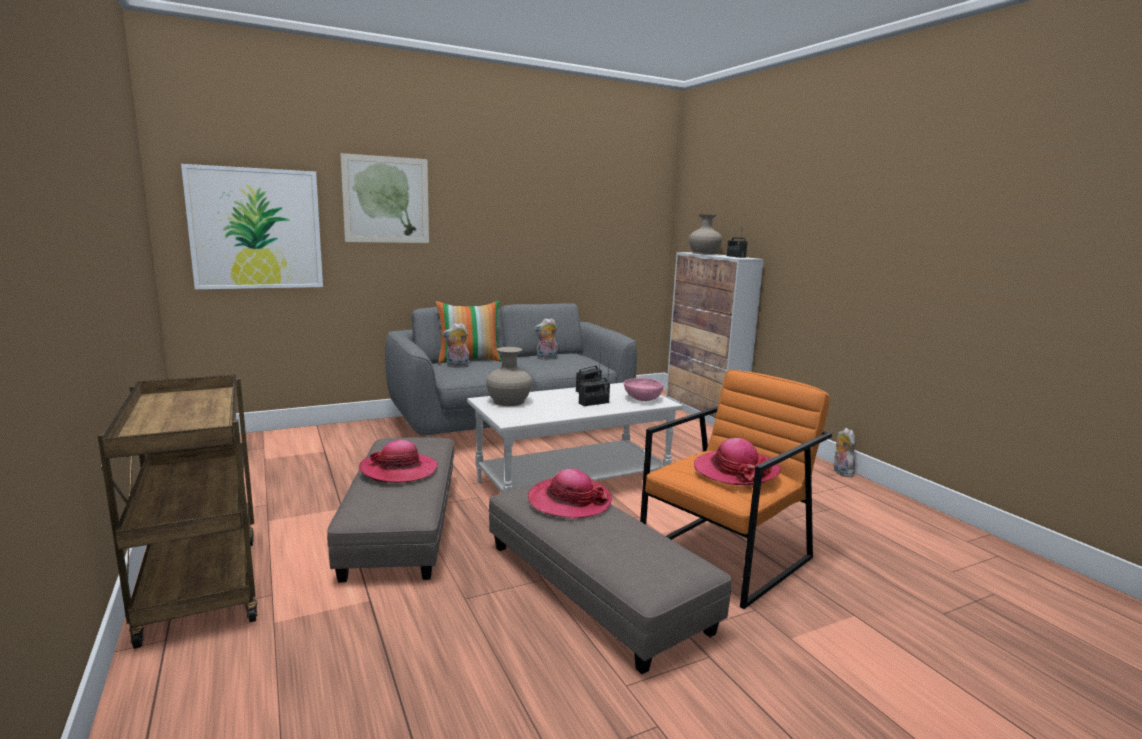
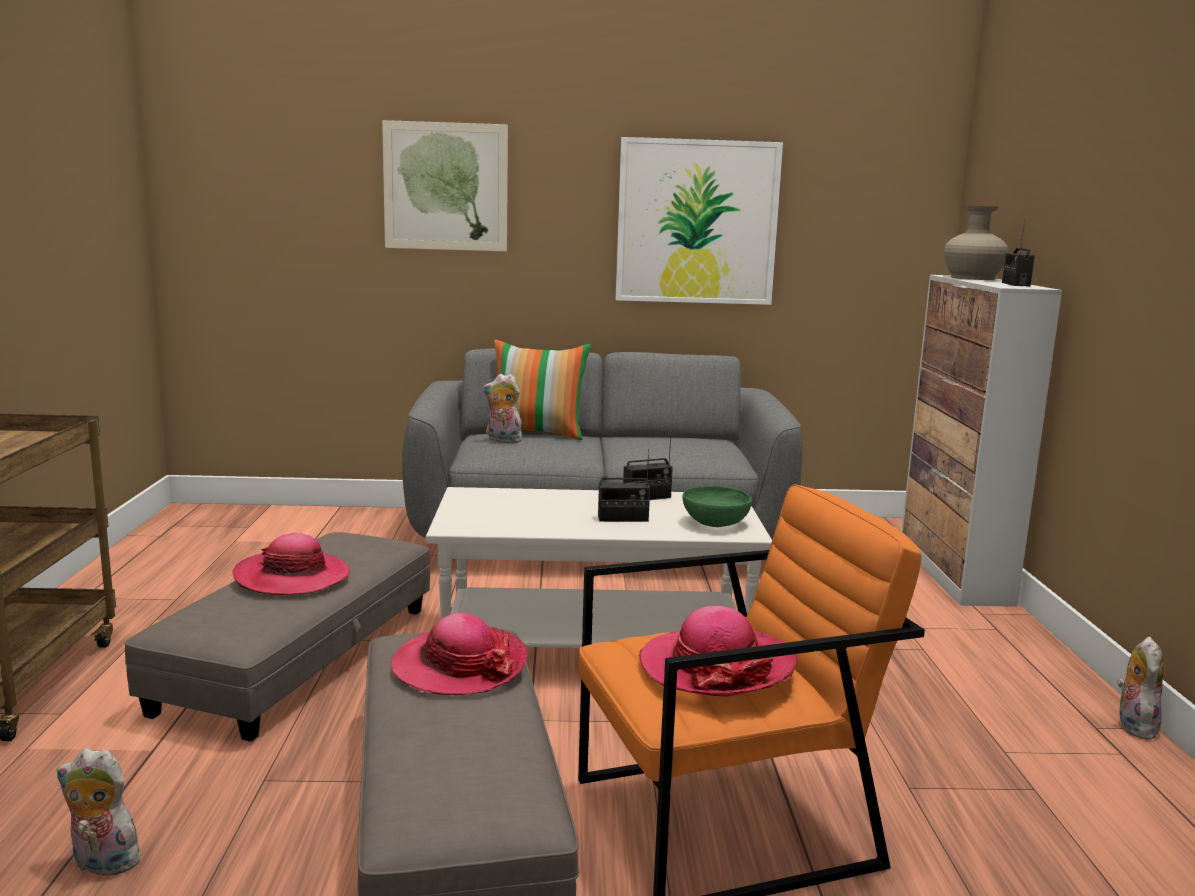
camera: 25 degrees right, 0 degrees up
(256, 229) = (270, 228): picture -> picture (697, 222)
(508, 401) = (496, 499): beige vase -> none
(546, 358) = (656, 442): plush toy -> plush toy (101, 864)
(642, 399) = (715, 523): pink bowl -> green bowl

